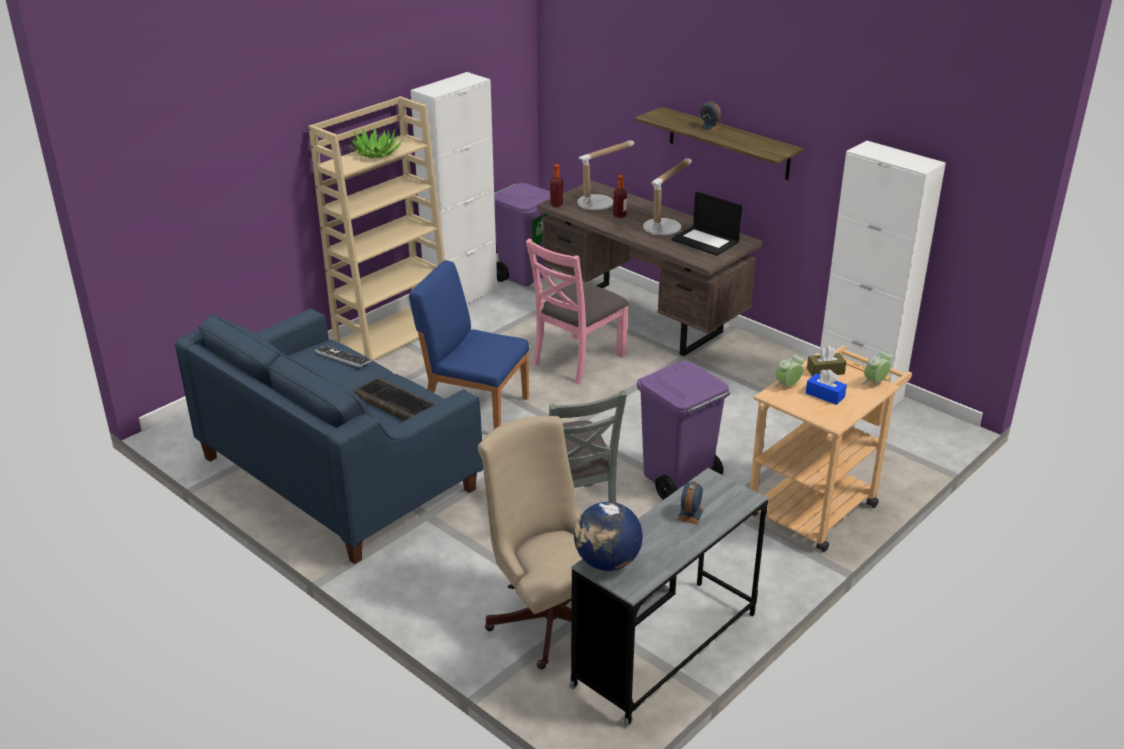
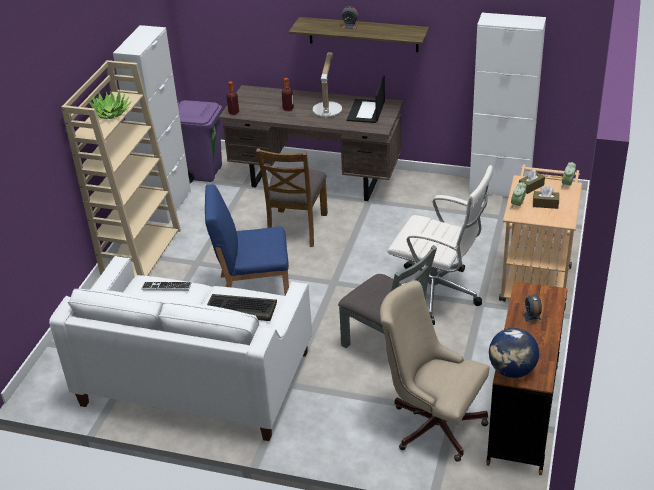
camera: 25 degrees left, 5 degrees up
(338, 473) = (196, 378): blue sofa -> white sofa
(577, 359) = (296, 228): pink chair -> brown chair
(599, 202) = (264, 102): table lamp -> none
(666, 650) = (523, 415): grey desk -> brown desk
(677, 480) = (436, 294): purple trash can -> white office chair
(706, 241) = (366, 112): laptop -> laptop turned 90 degrees clockwise
(825, 395) = (545, 204): blue tissue box -> brown tissue box

